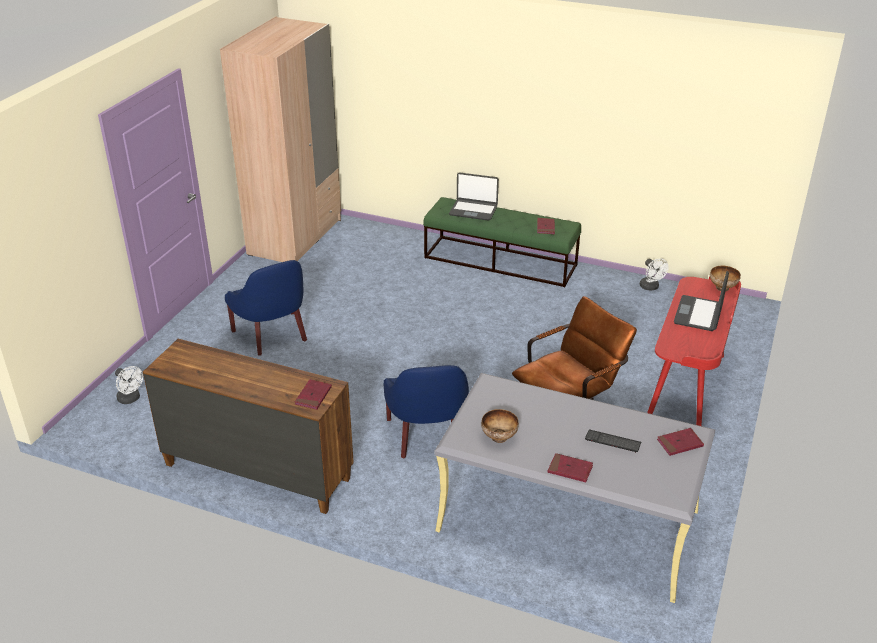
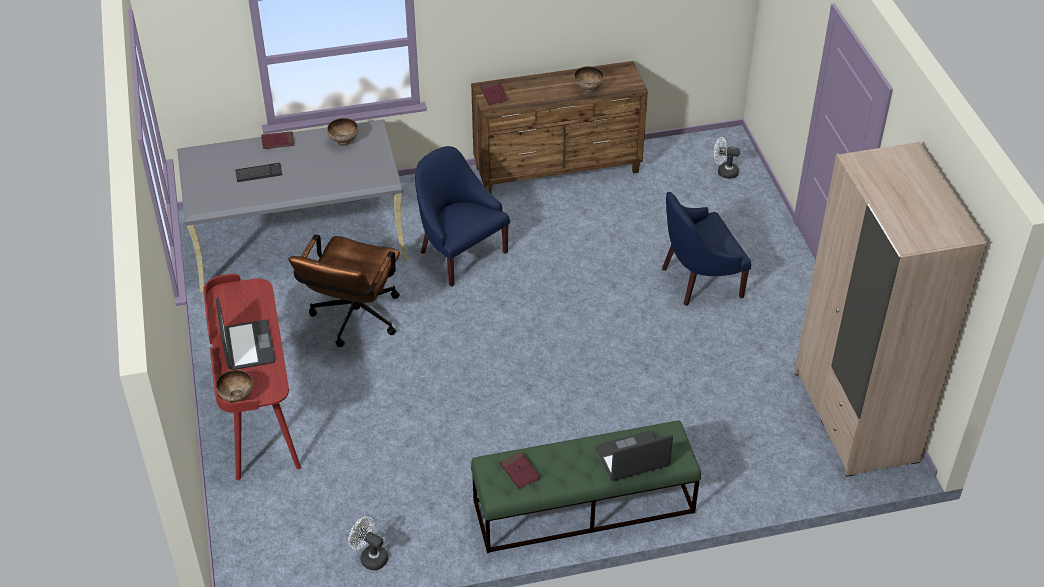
camera: 145 degrees right, 10 degrees up
(223, 362) = (588, 89): none -> bowl
(273, 335) = (699, 280): blue armchair -> blue armchair turned 45 degrees counterclockwise
(679, 443) = (207, 193): red book -> none

